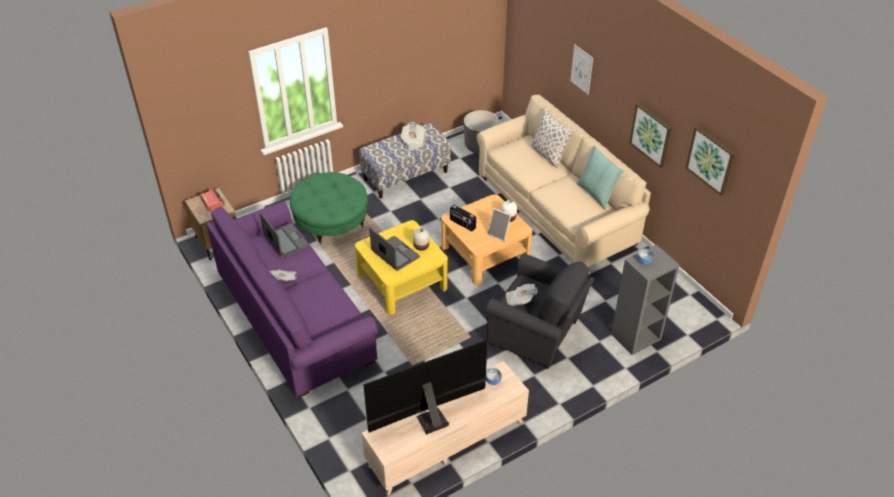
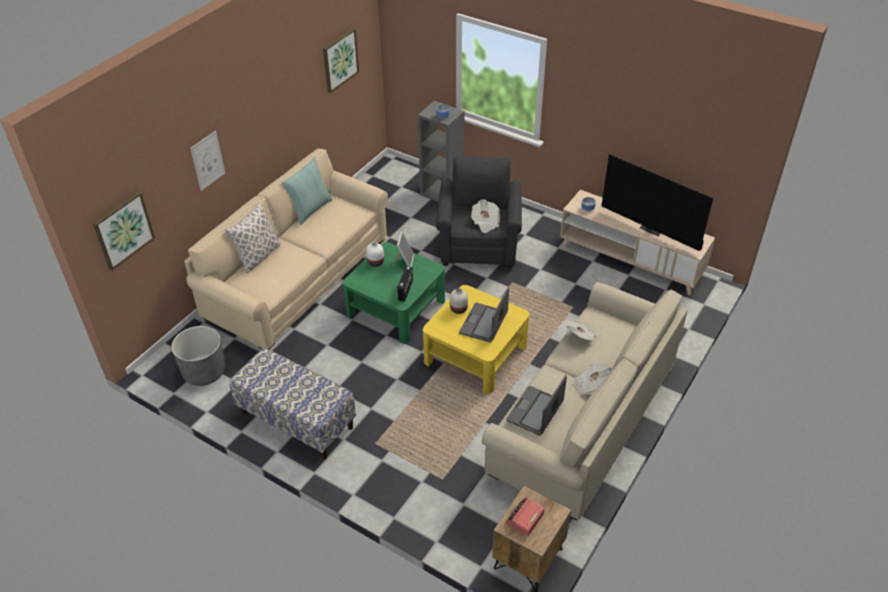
camera: 115 degrees left, 0 degrees up
(294, 316) = (583, 419): purple sofa -> beige sofa
(331, 222) = (421, 456): green ottoman -> none
(413, 142) = (281, 379): newspaper -> newspaper (580, 336)
(485, 253) = (396, 307): beige coffee table -> green coffee table
(651, 135) = (292, 114): picture -> picture (123, 230)

